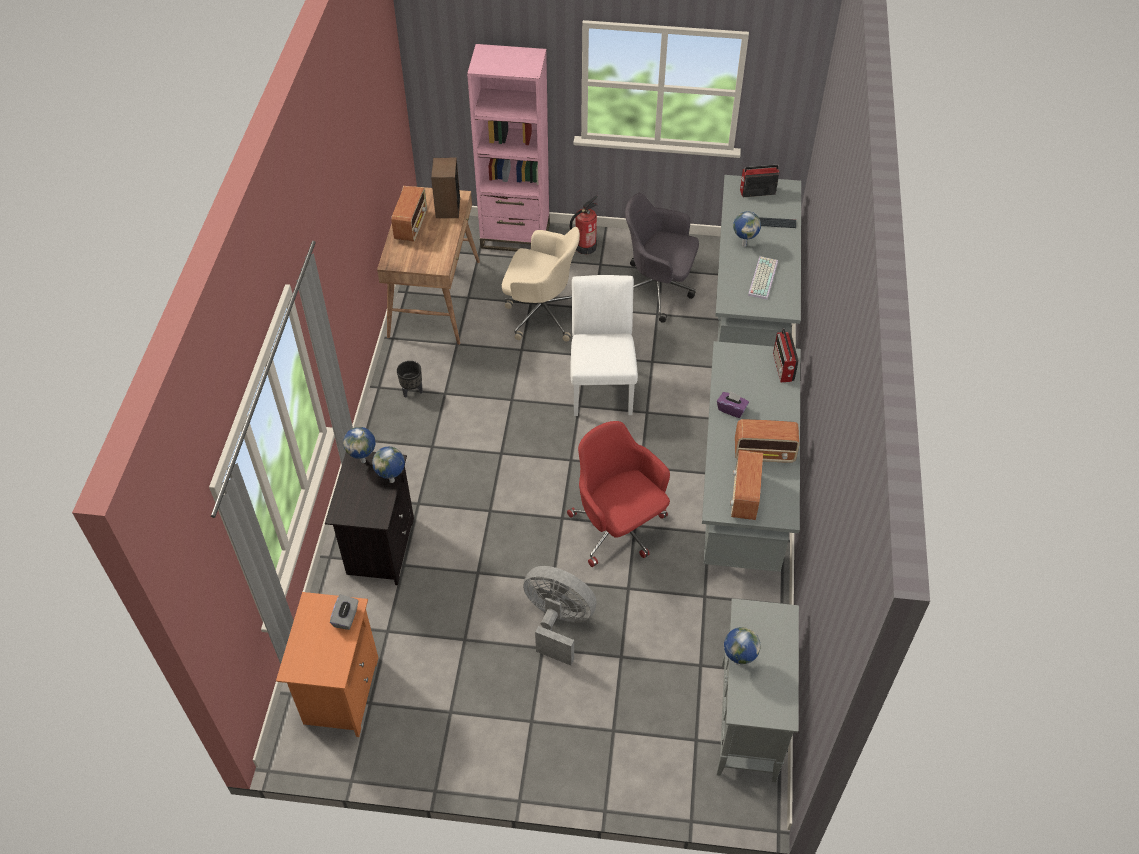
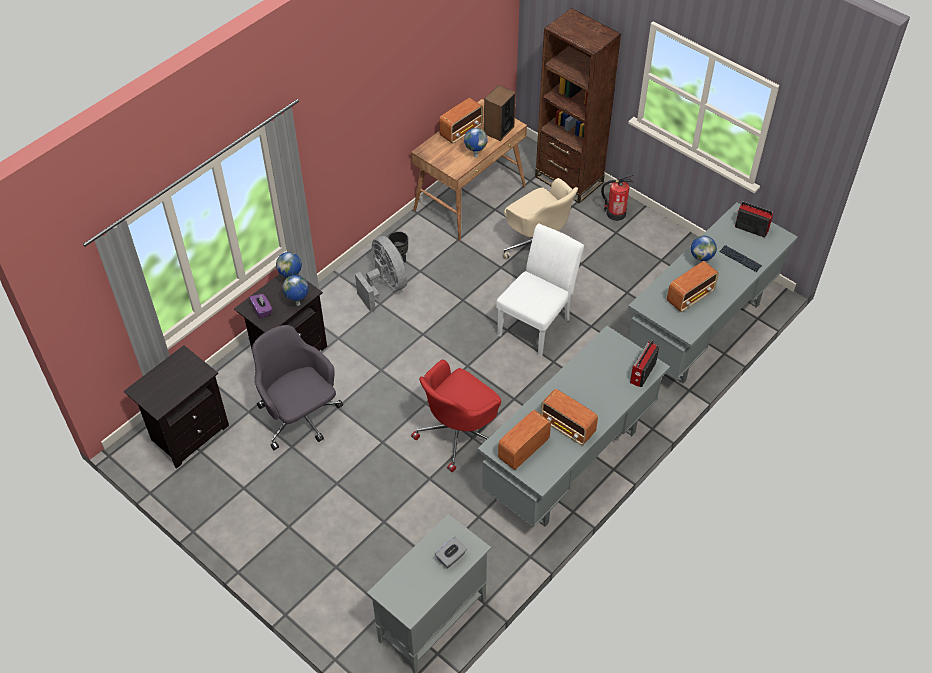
camera: 35 degrees right, 0 degrees up
(340, 692) = (188, 433): orange nightstand -> black nightstand
(346, 618) = (195, 377): grey tissue box -> grey tissue box (451, 557)
(515, 236) = (569, 180): pink bookcase -> brown bookcase
(558, 623) = (361, 473): grey fan -> grey fan (385, 286)
(618, 528) = (459, 433): red office chair -> red office chair turned 135 degrees counterclockwise
(658, 290) = (644, 274): grey office chair -> grey office chair (300, 417)
(731, 409) = (573, 382): purple tissue box -> purple tissue box (262, 310)
(737, 662) = (411, 557): globe -> globe (475, 156)
(762, 277) = (690, 297): keyboard -> radio

